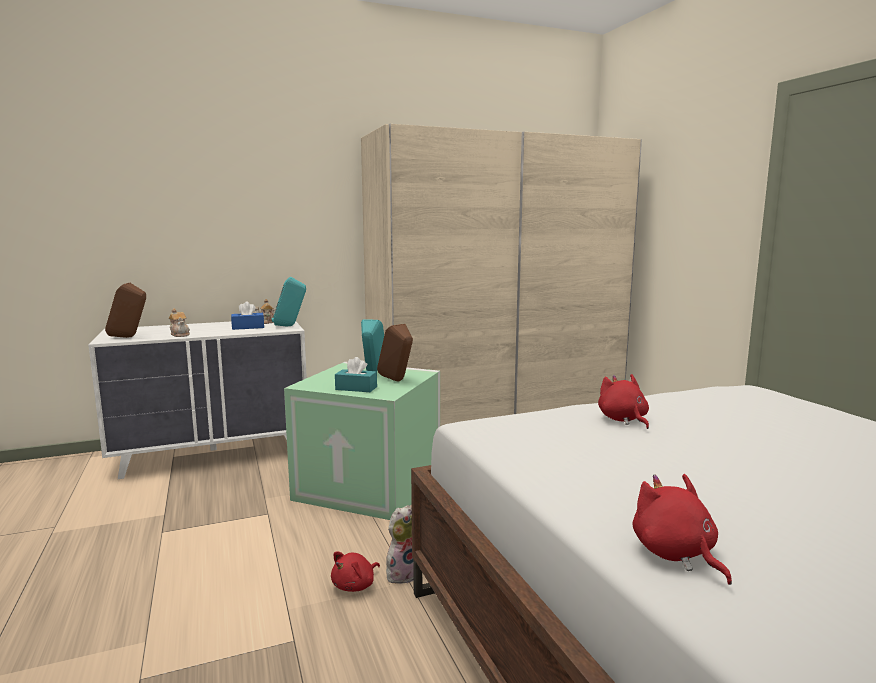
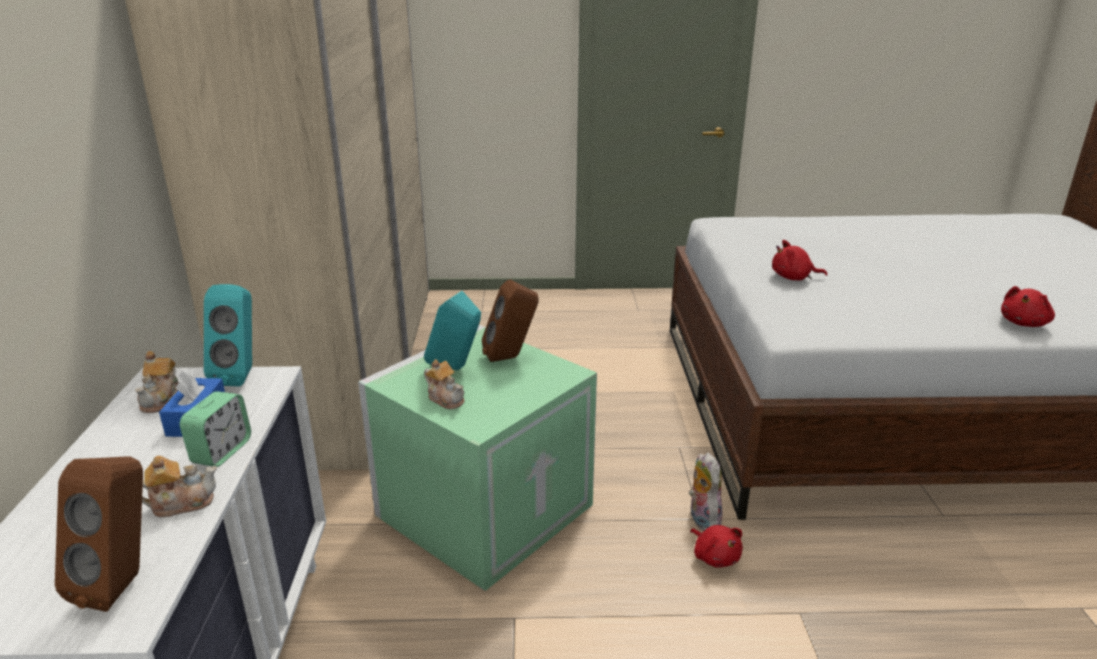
camera: 70 degrees left, 15 degrees up
(220, 333) = (221, 451): none -> alarm clock
(334, 376) = (446, 399): none -> teapot
(356, 388) = (525, 389): turquoise tissue box -> none
(675, 554) = (1024, 323): red plush toy -> red plush toy turned 45 degrees counterclockwise

